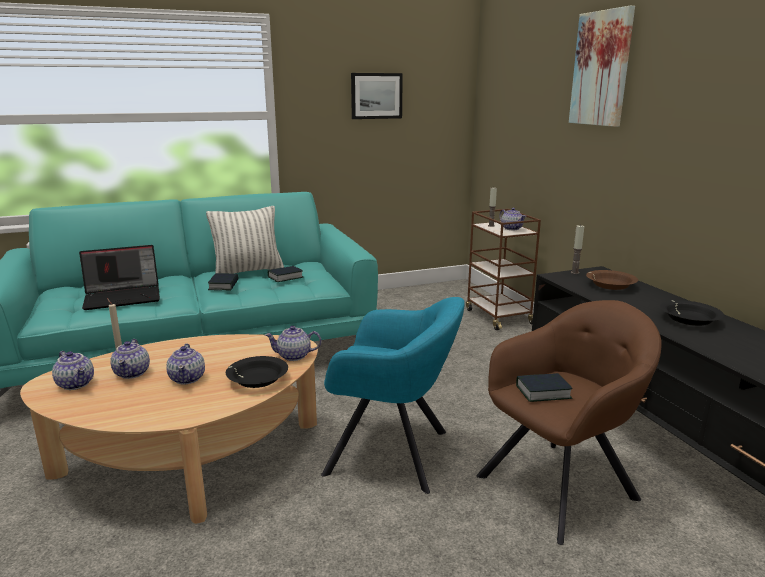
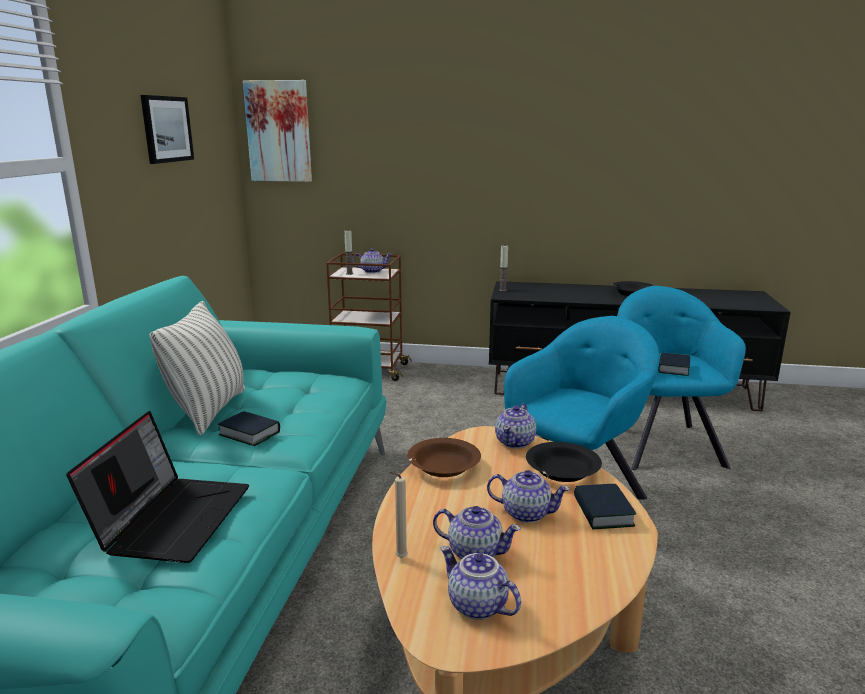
camera: 60 degrees left, 0 degrees up
(77, 384) = (476, 606): teapot -> teapot turned 120 degrees counterclockwise
(285, 277) = (281, 394): book -> book (603, 512)
(561, 484) = (661, 443): brown armchair -> turquoise armchair
(601, 69) = (460, 99): picture -> picture (279, 131)
(610, 286) = (545, 290): brown bowl -> brown bowl (443, 467)

